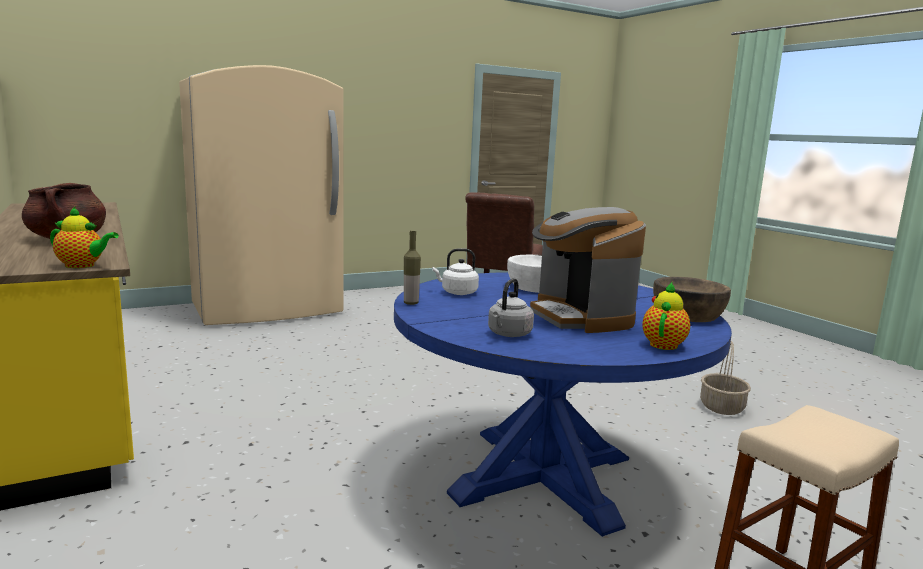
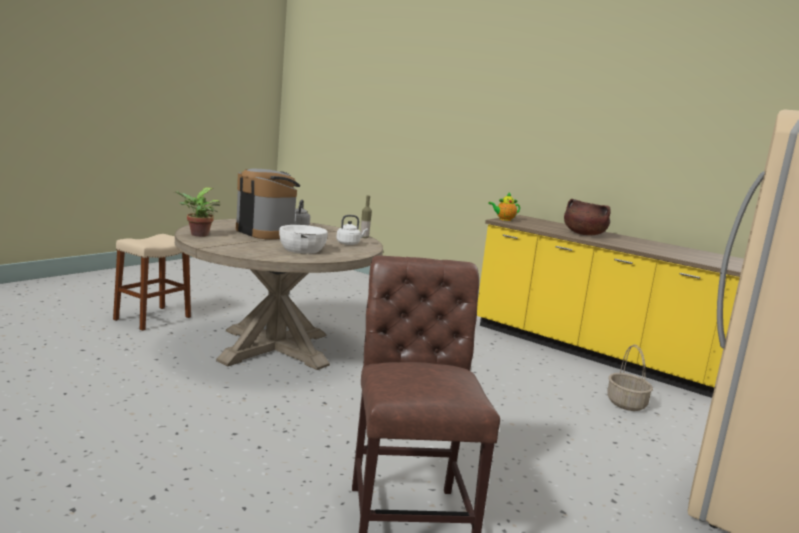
camera: 155 degrees right, 0 degrees up
(543, 475) = (275, 347): blue dining table -> beige dining table
(664, 344) = (222, 223): teapot -> none
(688, 314) = (197, 235): brown bowl -> potted plant
(721, 407) = (95, 419): basket -> basket (626, 404)

